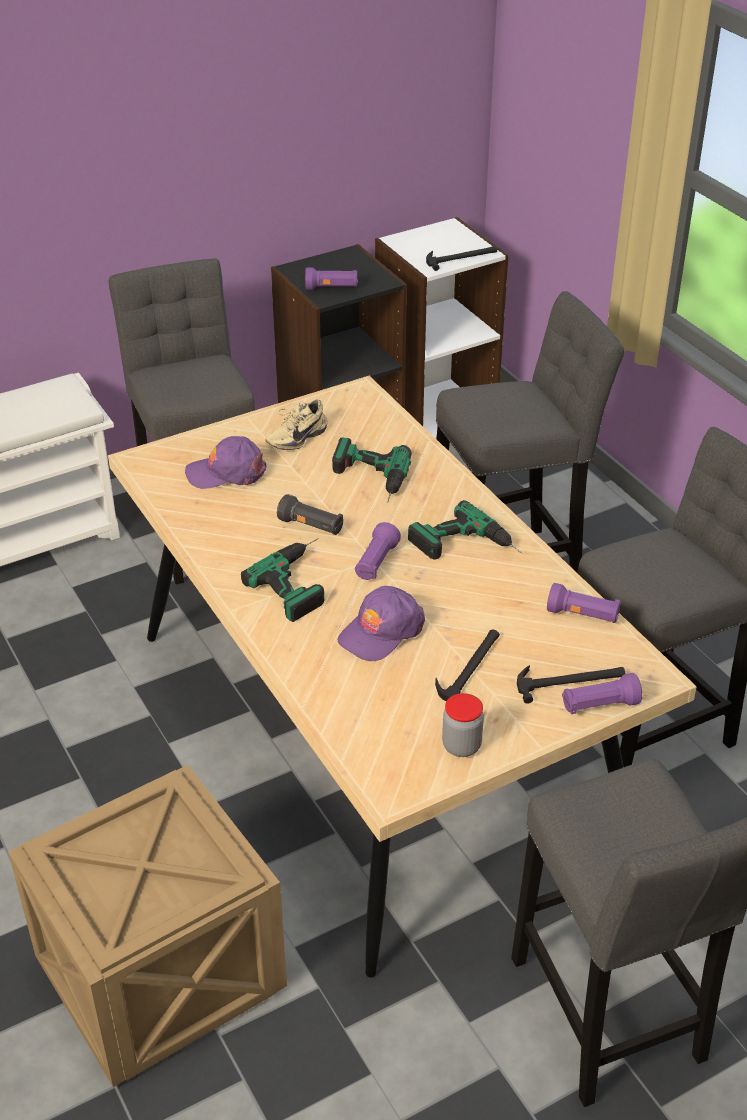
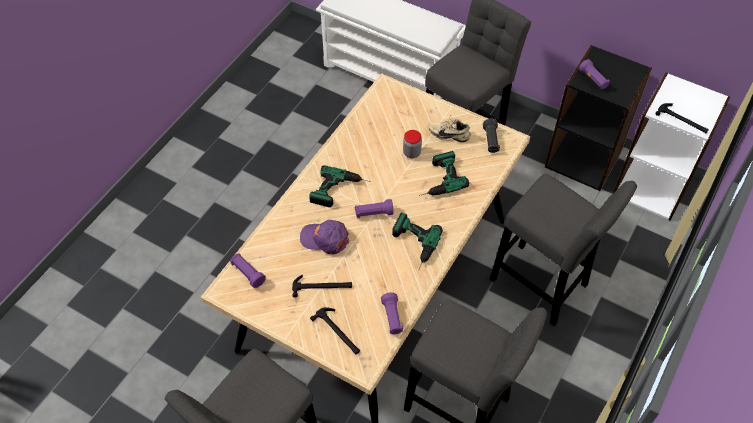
camera: 60 degrees right, 15 degrees up
(157, 975) = (195, 274): crate -> none
(227, 472) = (400, 122): purple cap -> none
(311, 526) = (383, 175): black flashlight -> black flashlight (491, 141)
(461, 746) = (267, 305): jar -> jar (411, 153)
(599, 705) = (328, 351): purple flashlight -> purple flashlight (248, 273)

